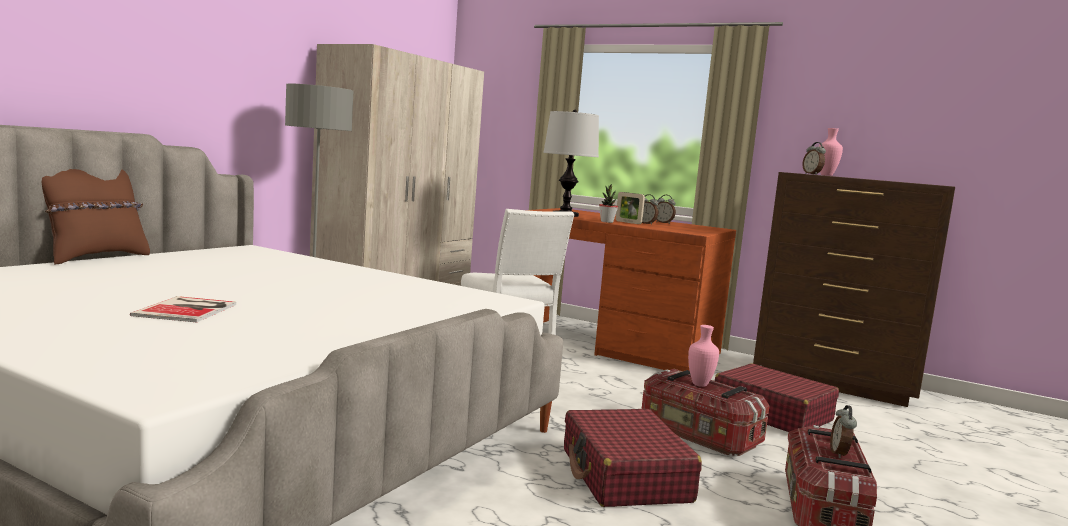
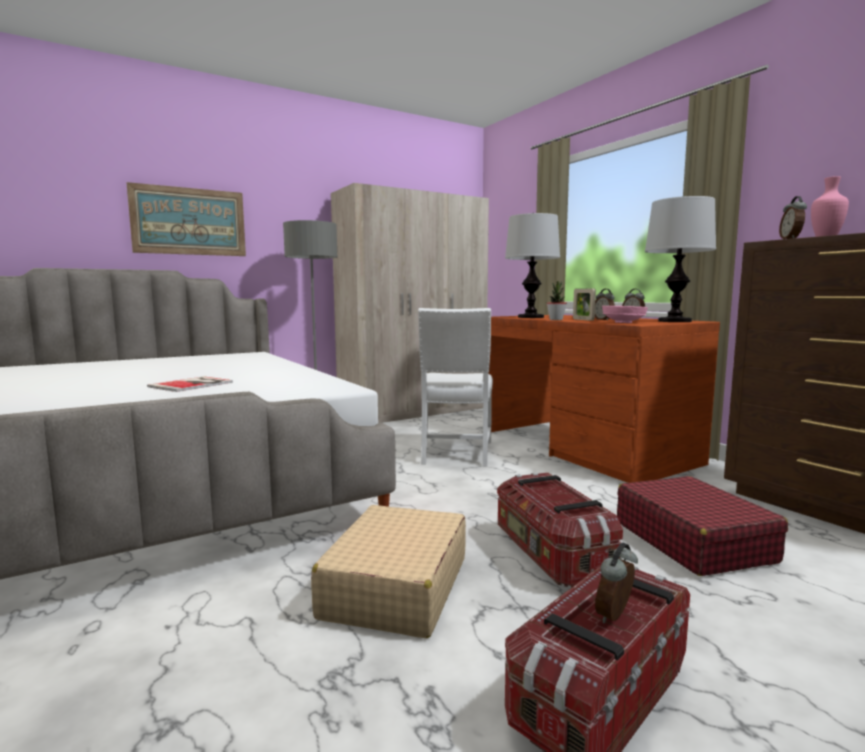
camera: 30 degrees right, 0 degrees up
(95, 257) = (128, 359): brown pillow -> none
(158, 66) = (189, 221): none -> picture
(189, 309) = (58, 389): book -> book (193, 384)
(625, 476) = (395, 587): red suitcase -> beige suitcase
(679, 230) = (623, 323): none -> pink bowl
(698, 384) = (553, 493): pink vase -> none
(707, 228) = (675, 321): none -> table lamp

